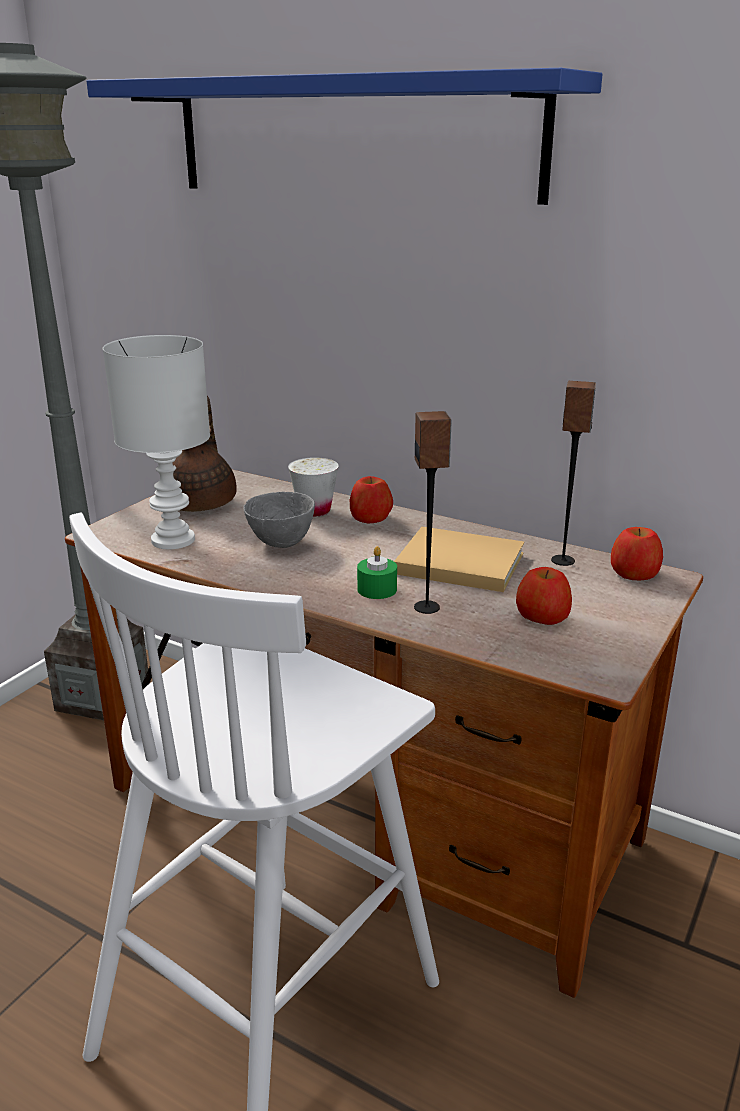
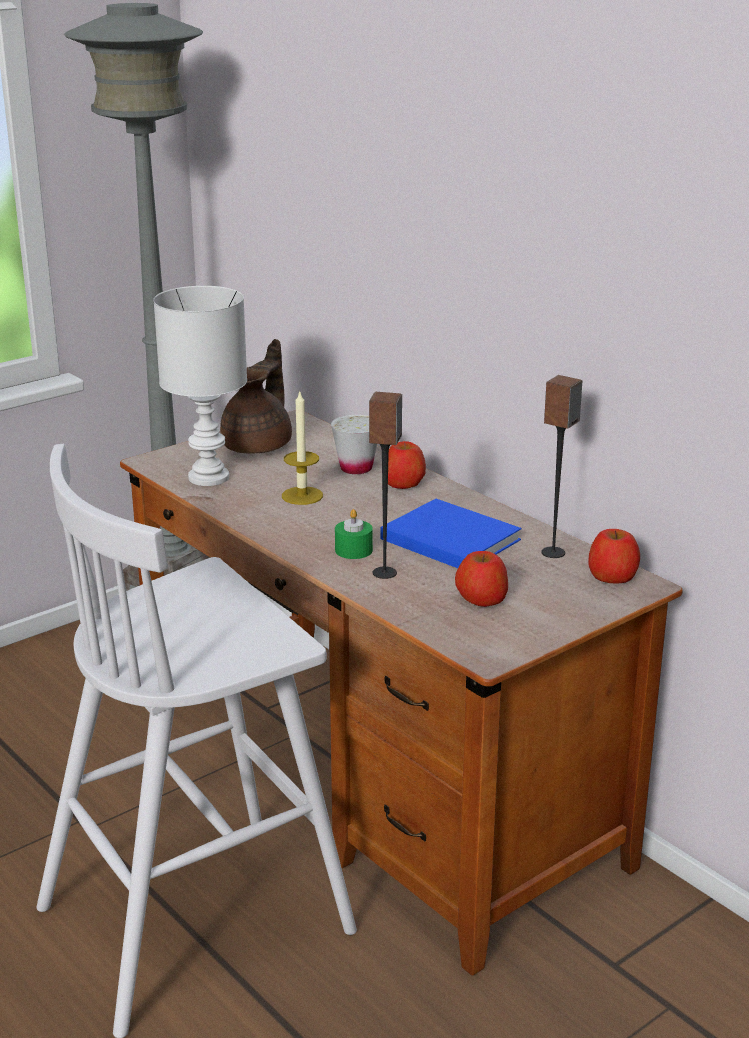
camera: 20 degrees right, 0 degrees up
(282, 544) = (302, 496): grey bowl -> candle
(350, 138) = (415, 111): blue shelf -> none
(456, 562) = (447, 538): beige book -> blue book

